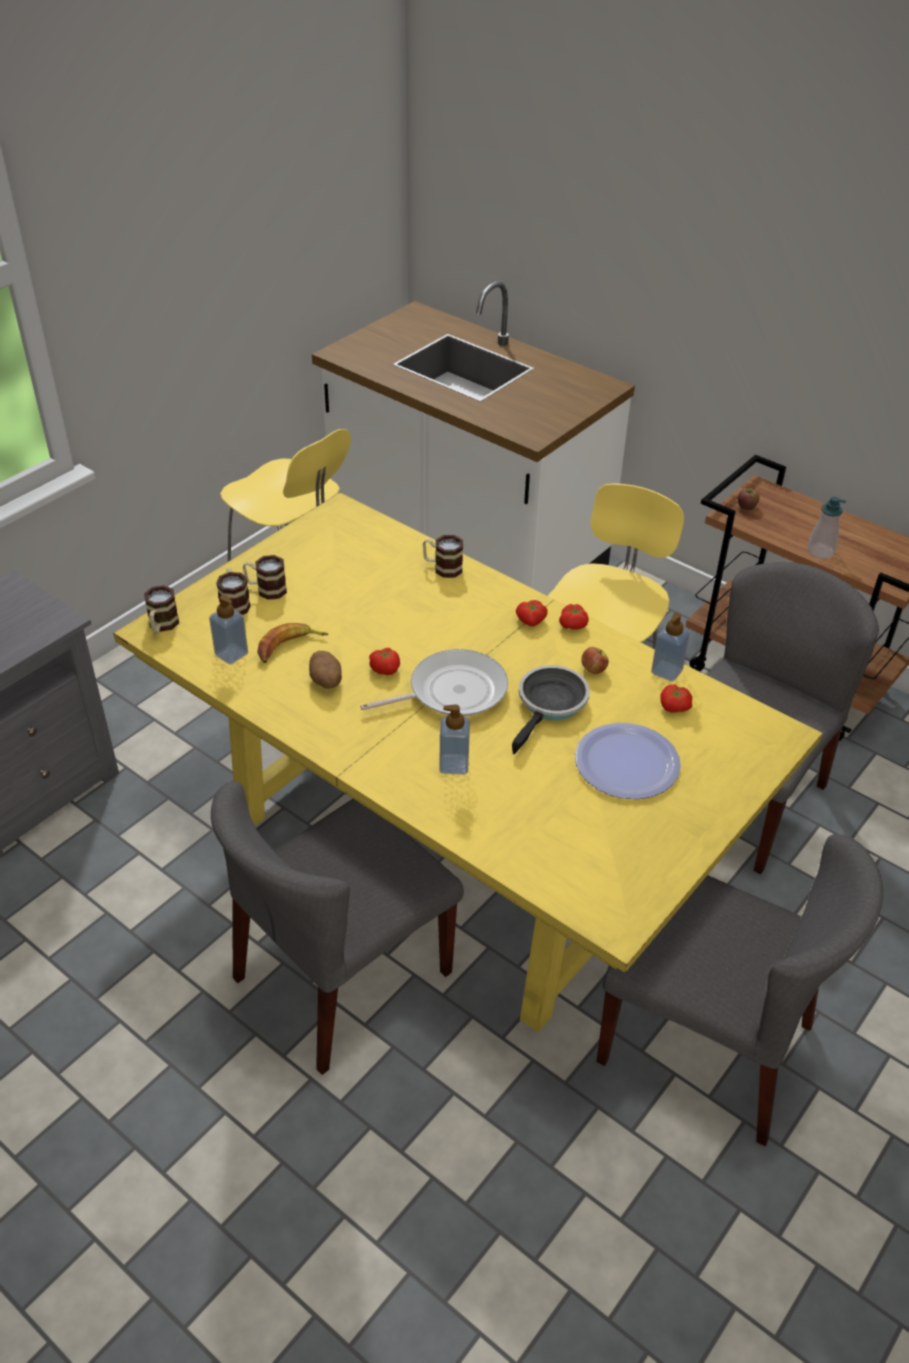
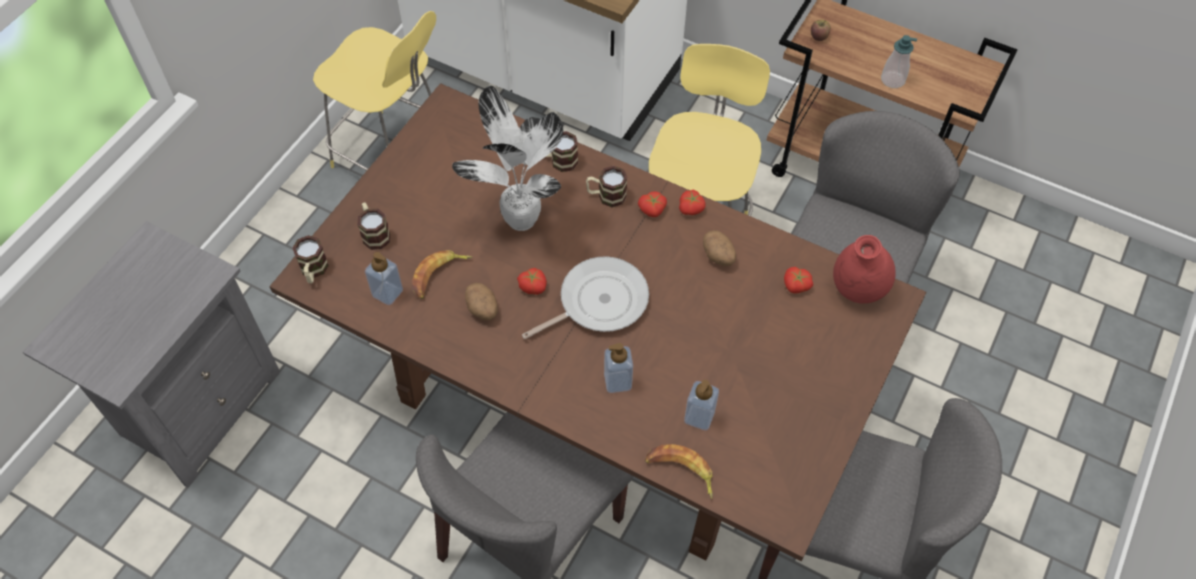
camera: 10 degrees left, 15 degrees up
(266, 589) = (400, 212): mug -> mug (606, 196)
(387, 613) = (520, 222): none -> potted plant
(453, 849) = (599, 397): yellow dining table -> brown dining table
(503, 858) = (680, 472): none -> banana
(550, 705) = (688, 302): frying pan -> none
(593, 670) = (718, 256): apple -> potato
(627, 762) = (766, 353): plate -> none
(666, 671) = (783, 247): soap dispenser -> soap dispenser (699, 417)
(742, 720) = (857, 289): none -> red vase

